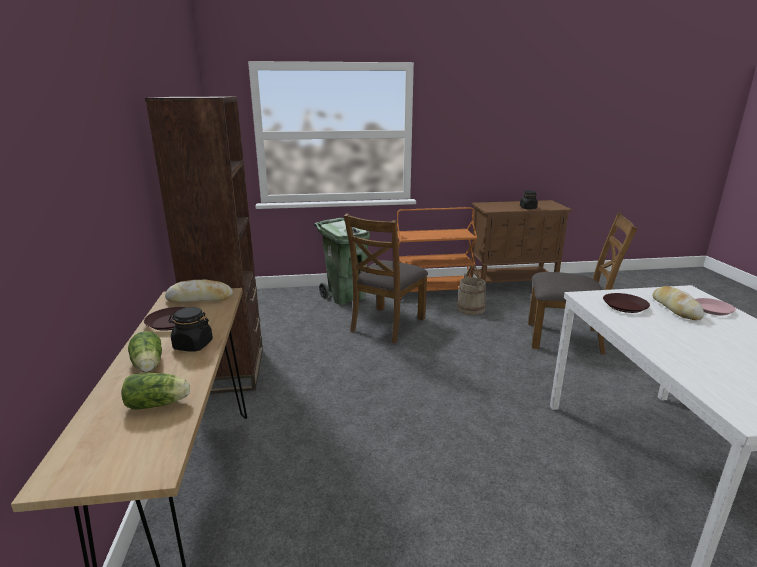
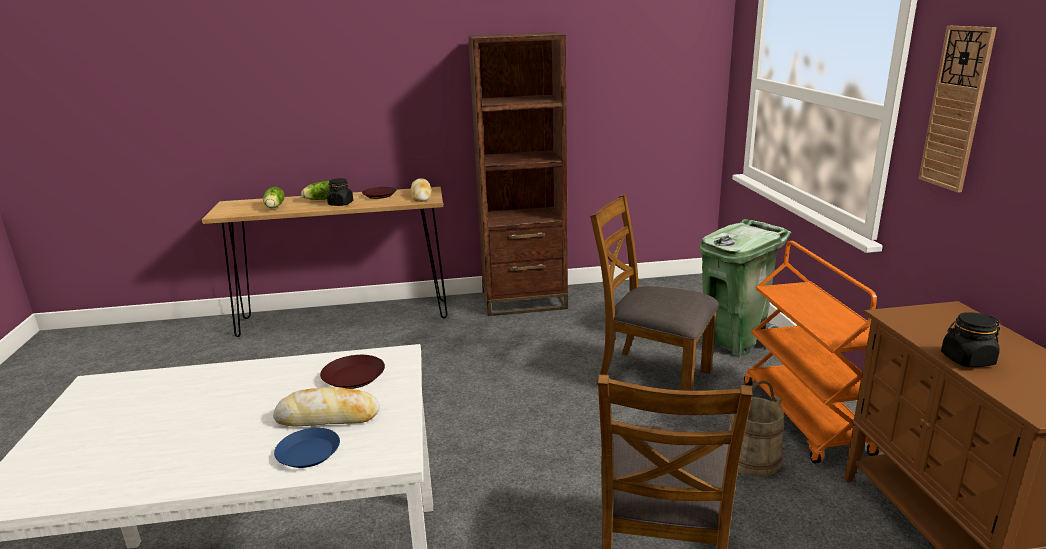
camera: 90 degrees right, 0 degrees up
(451, 124) = (956, 109): none -> wall clock
(712, 309) = (308, 453): pink plate -> blue plate

